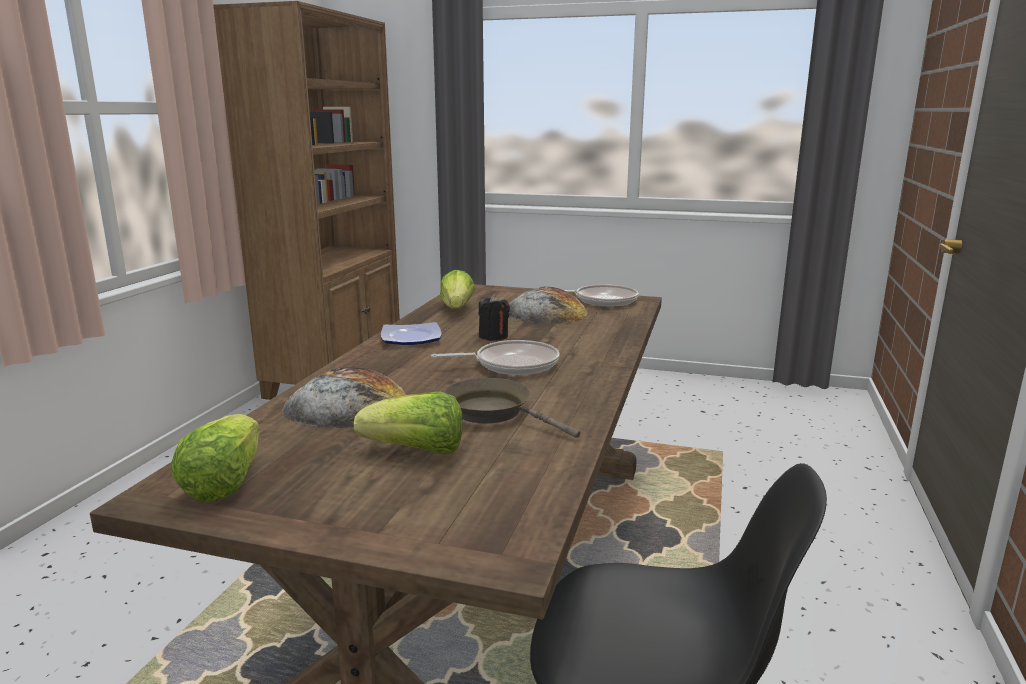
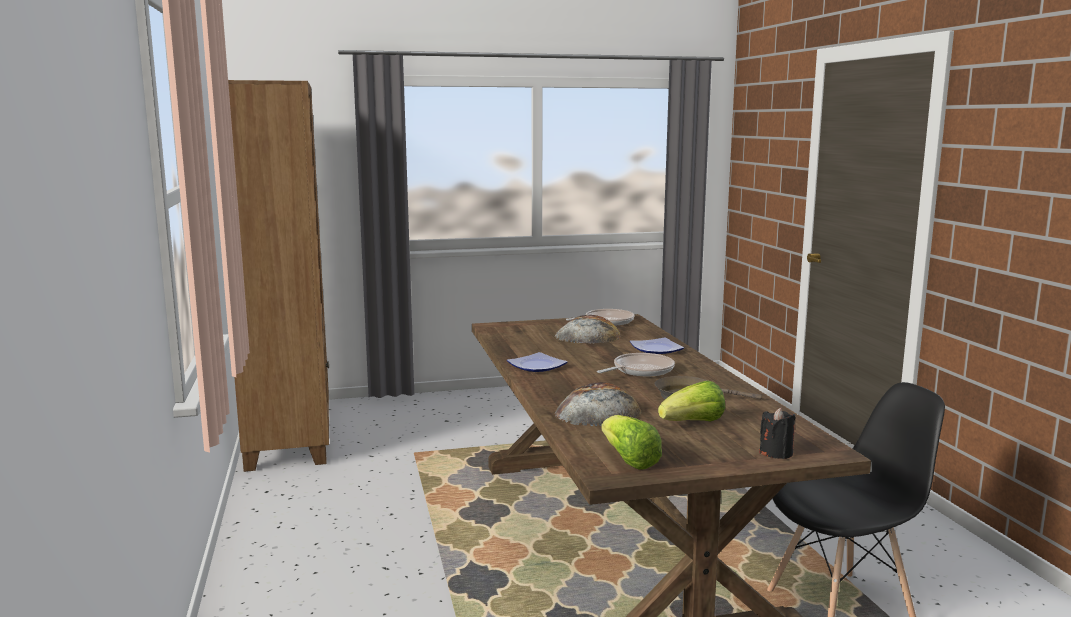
camera: 30 degrees left, 5 degrees down
(457, 309) = (520, 342): lettuce -> none
(493, 336) = (590, 356): black candle -> black candle (776, 453)
(588, 342) = (656, 349): none -> plate

